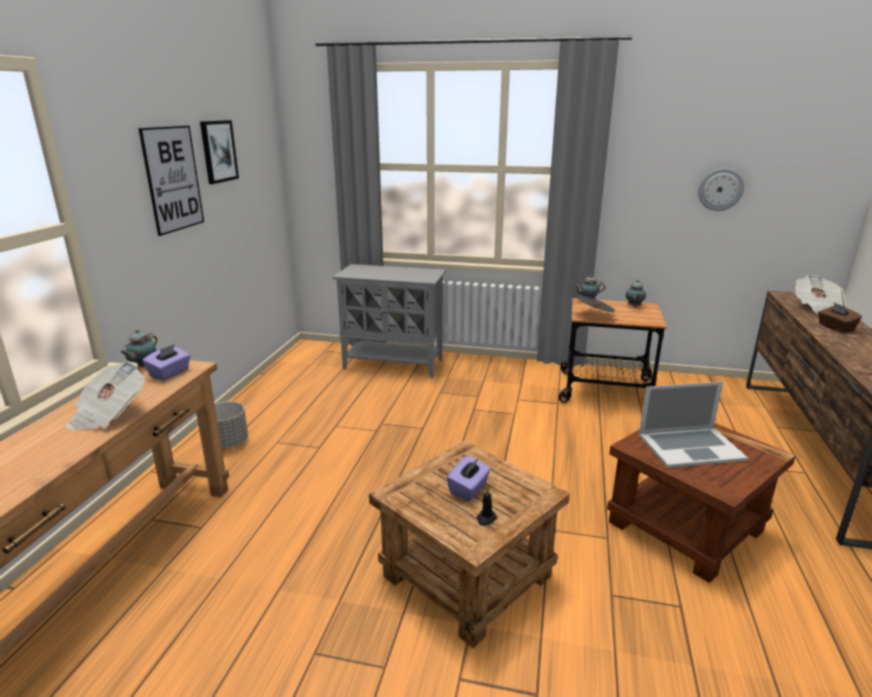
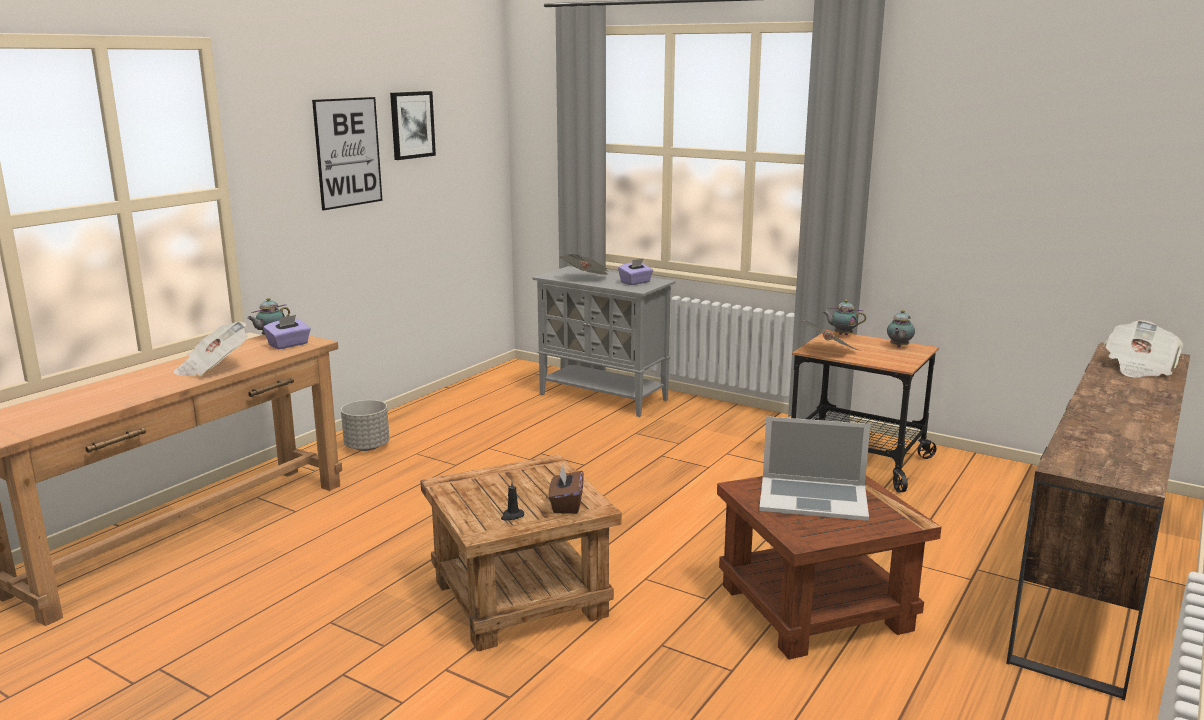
camera: 20 degrees right, 5 degrees down
(377, 274) = (586, 278): none -> newspaper
(469, 489) = (520, 492): purple tissue box -> purple tissue box (635, 282)
(720, 189) = (1036, 193): wall clock -> none
(835, 328) = (1124, 391): brown tissue box -> brown tissue box (566, 505)

